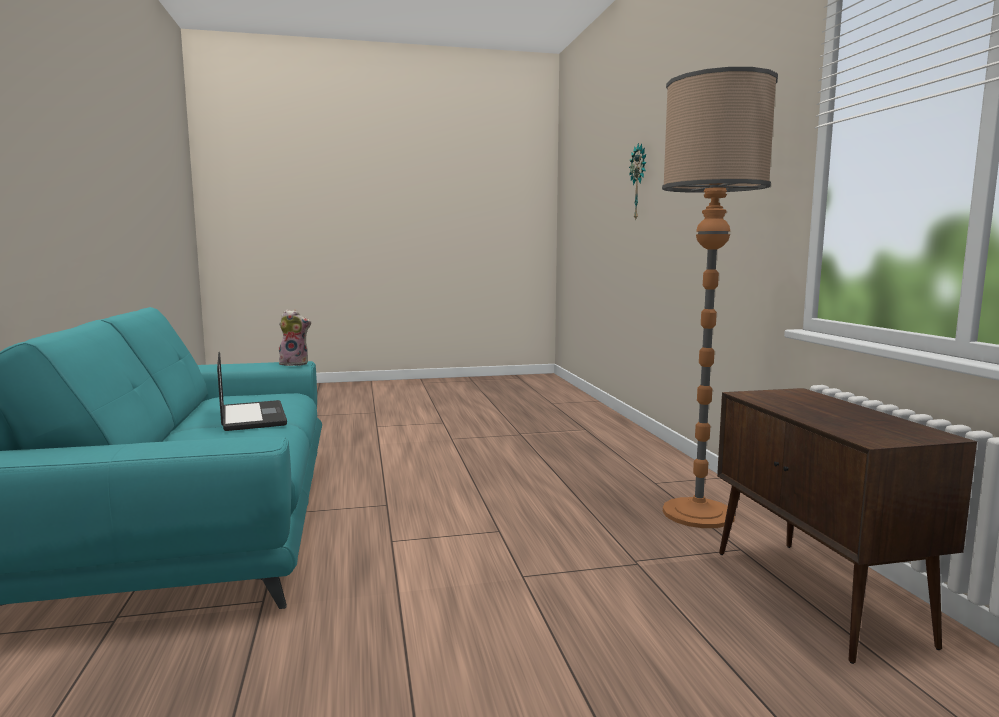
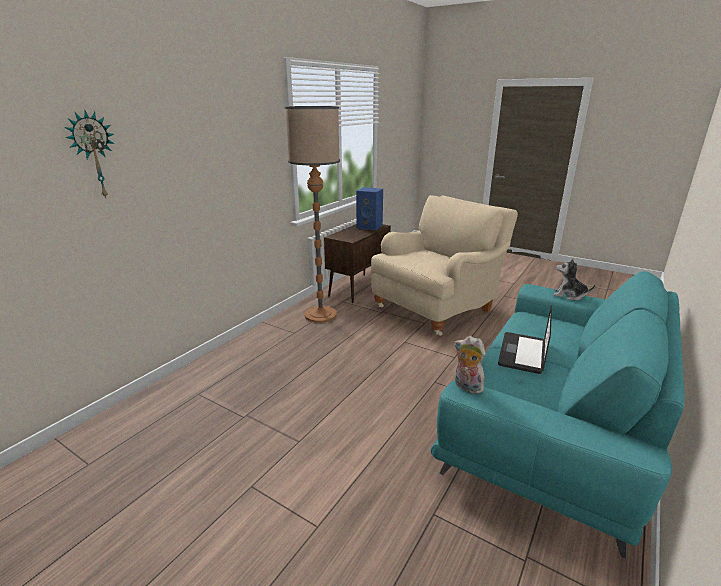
camera: 135 degrees left, 15 degrees up
(170, 446) = (569, 295): none -> plush toy
(561, 631) = (437, 307): none -> beige armchair
(873, 429) = (370, 226): none -> blue speaker

